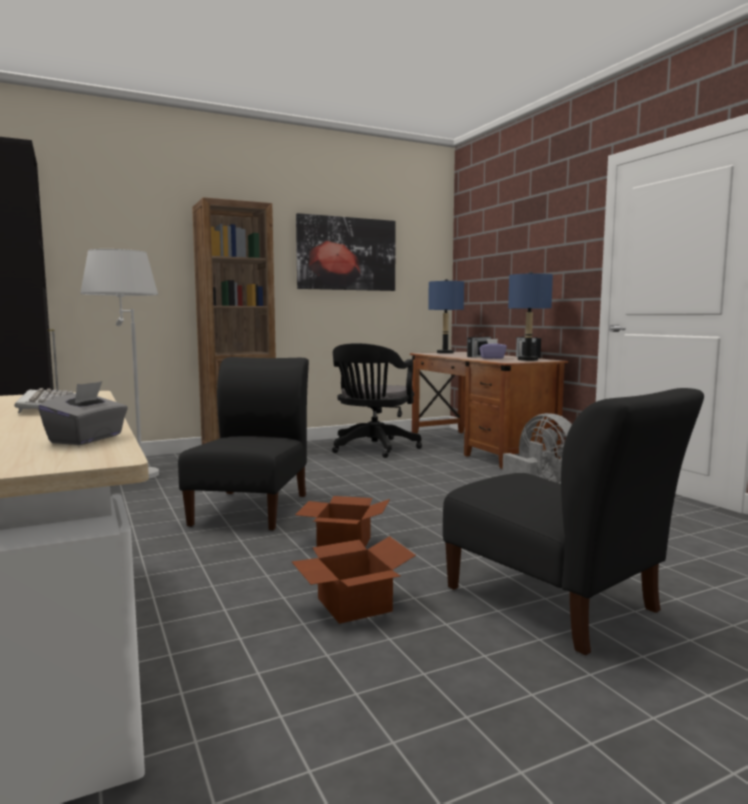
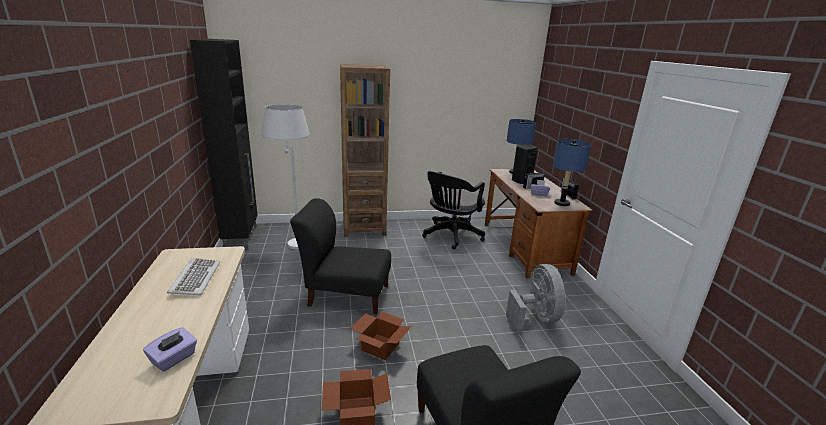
camera: 15 degrees right, 15 degrees up
(87, 439) = (174, 359): grey tissue box -> purple tissue box
(253, 508) = (345, 294): black chair -> black chair turned 105 degrees counterclockwise
(346, 254) = (451, 93): picture -> none
(459, 355) = (521, 181): none -> black speaker

